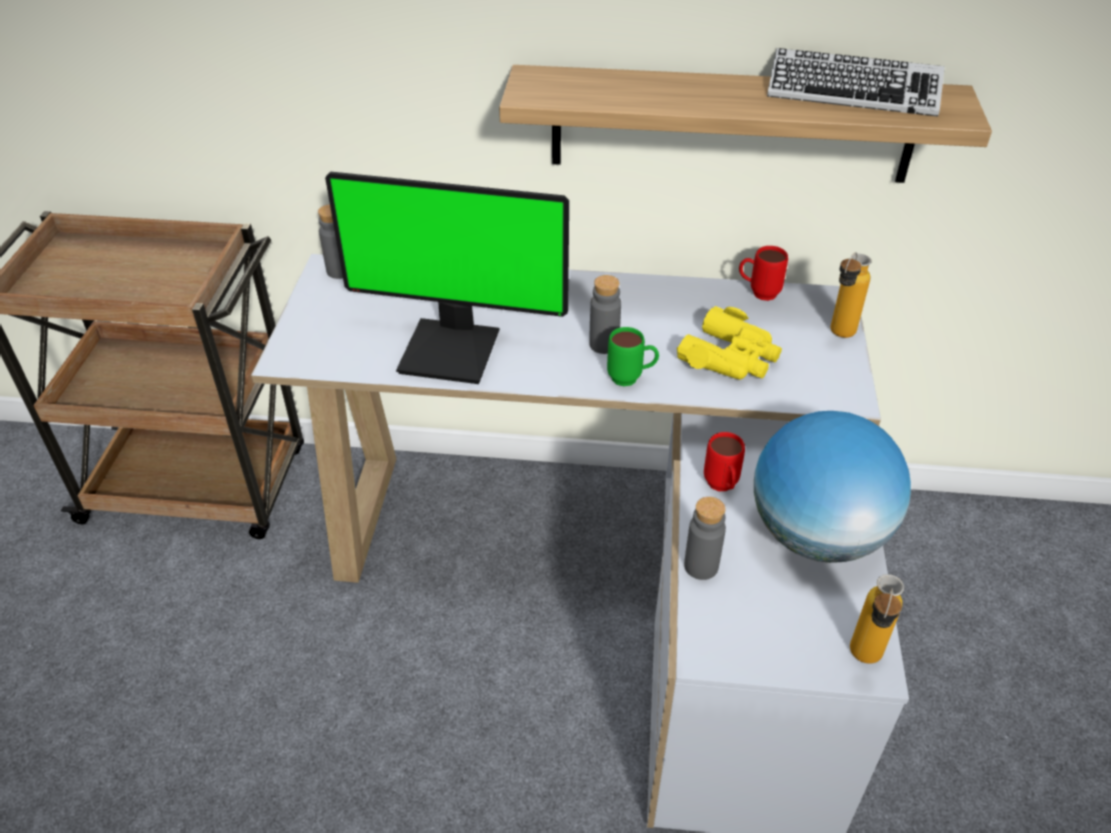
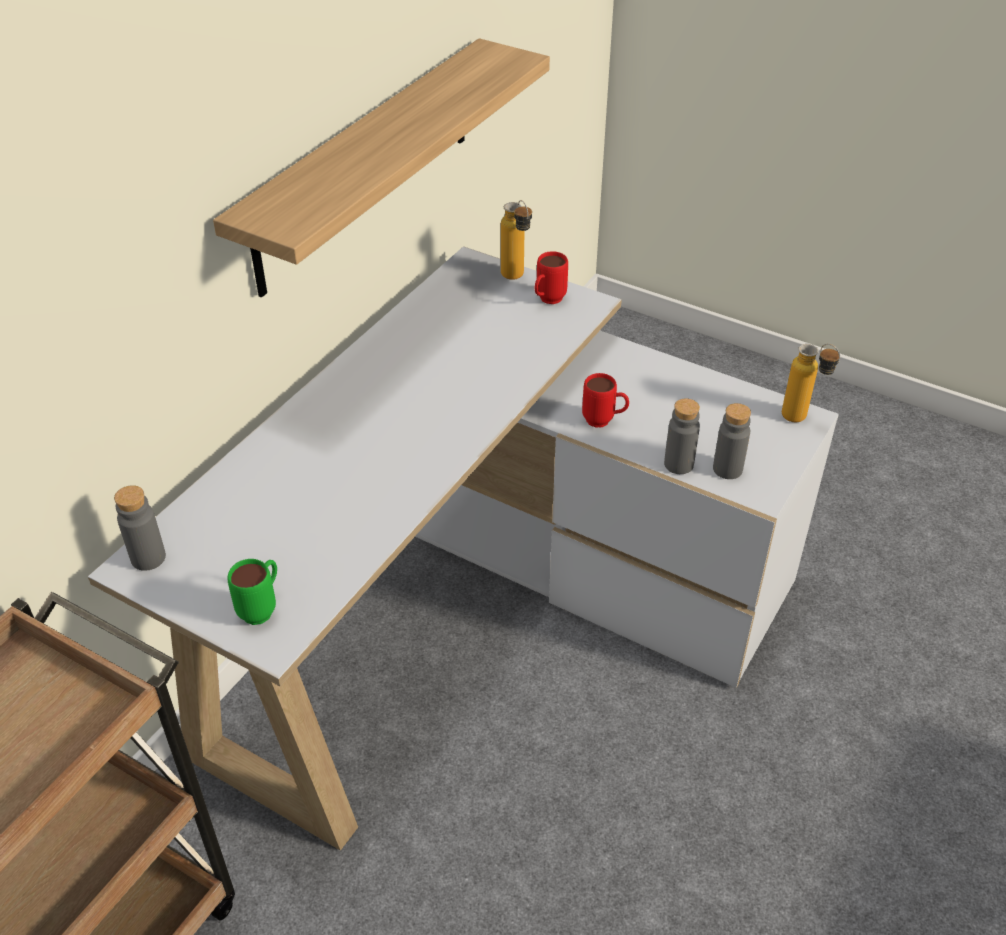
camera: 65 degrees left, 0 degrees up
(452, 349) = (359, 505): monitor -> none
(604, 344) = (430, 405): grey bottle -> grey bottle (727, 469)
(631, 379) = (488, 405): green mug -> green mug (262, 608)
(730, 357) = (500, 341): yellow binoculars -> none
(758, 293) = (431, 296): red mug -> red mug (547, 301)
(817, 535) = (679, 393): globe -> none
(852, 93) = (446, 83): keyboard -> none

